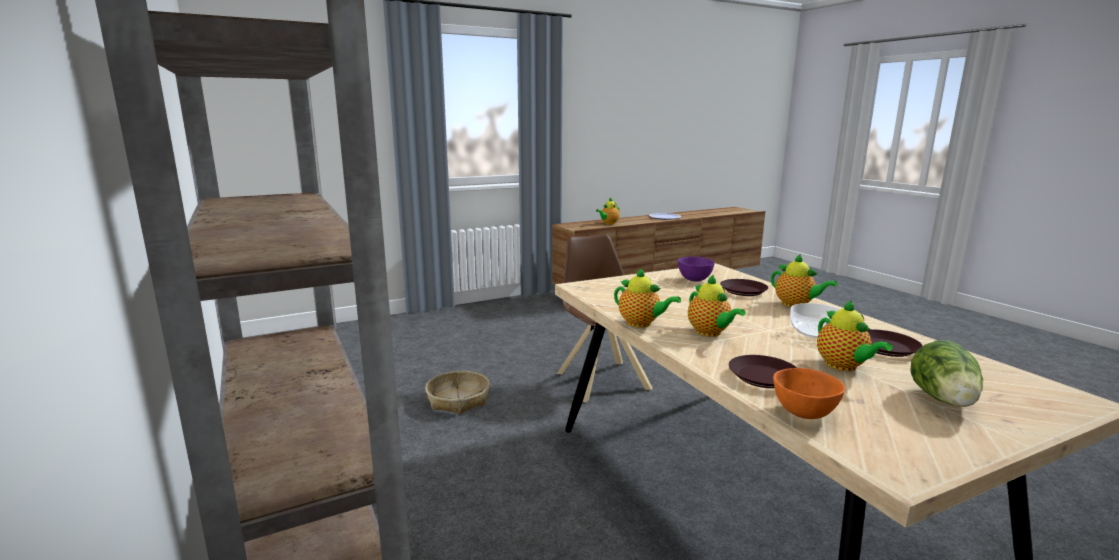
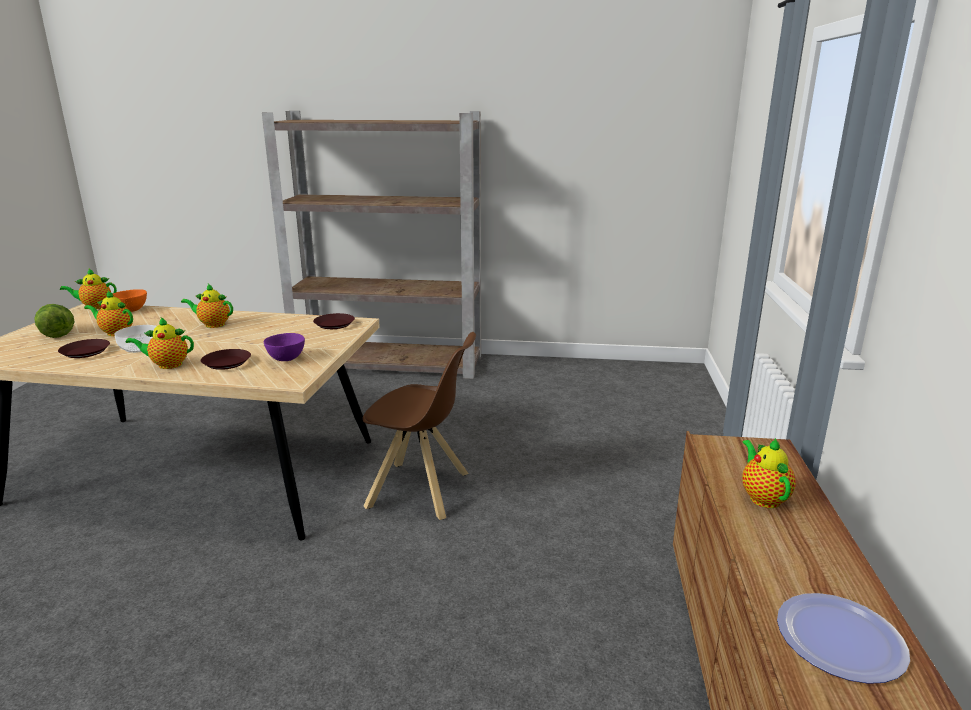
camera: 125 degrees right, 5 degrees up
(458, 400) = (473, 417): basket -> none
(641, 324) = (262, 316): teapot -> teapot (95, 307)
(762, 377) = (161, 315): brown plate -> brown plate (335, 324)

